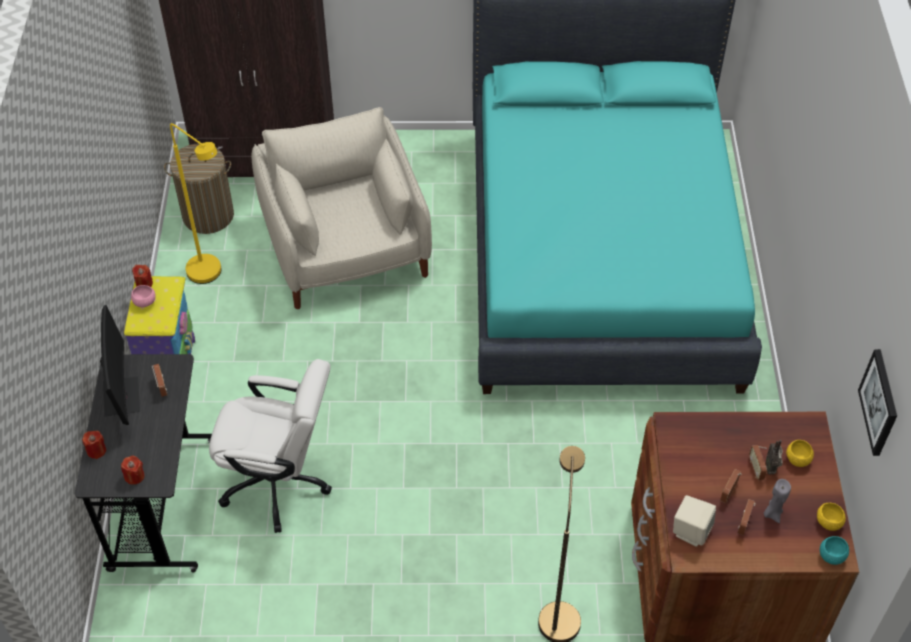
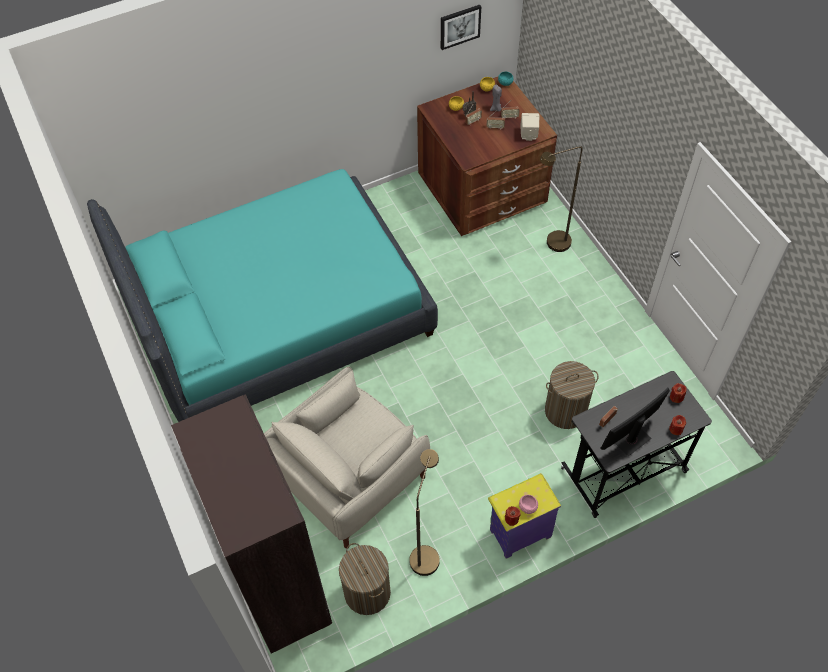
camera: 115 degrees left, 5 degrees up
(211, 275) = (425, 553): yellow floor lamp -> brown floor lamp
(281, 484) = (565, 411): white office chair -> laundry basket

